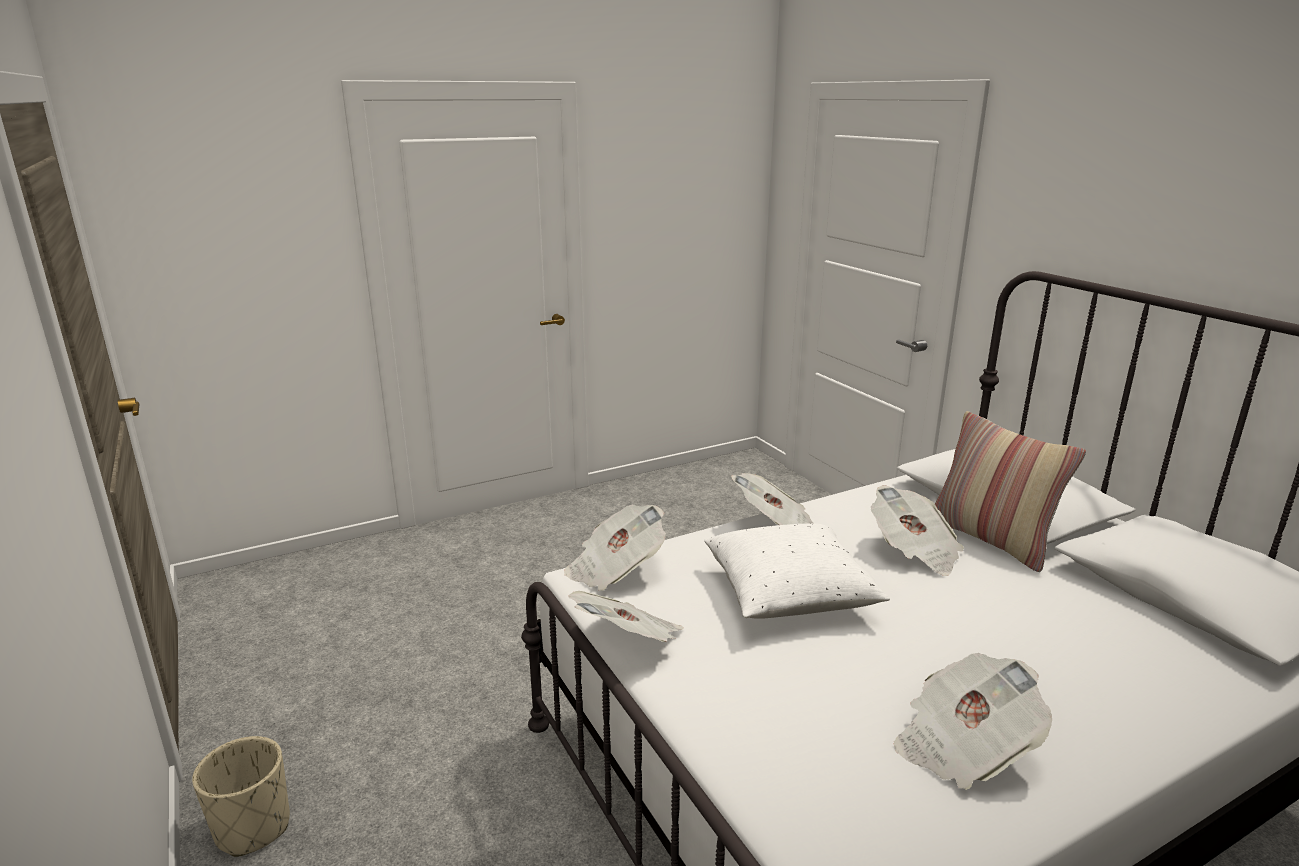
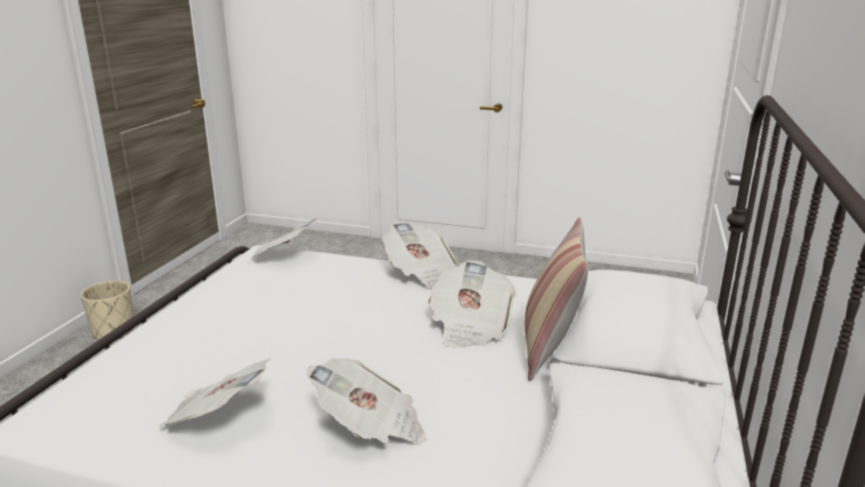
camera: 45 degrees right, 0 degrees up
(629, 641) = (211, 286): newspaper -> newspaper (371, 427)
(789, 595) = (332, 307): white pillow -> none

